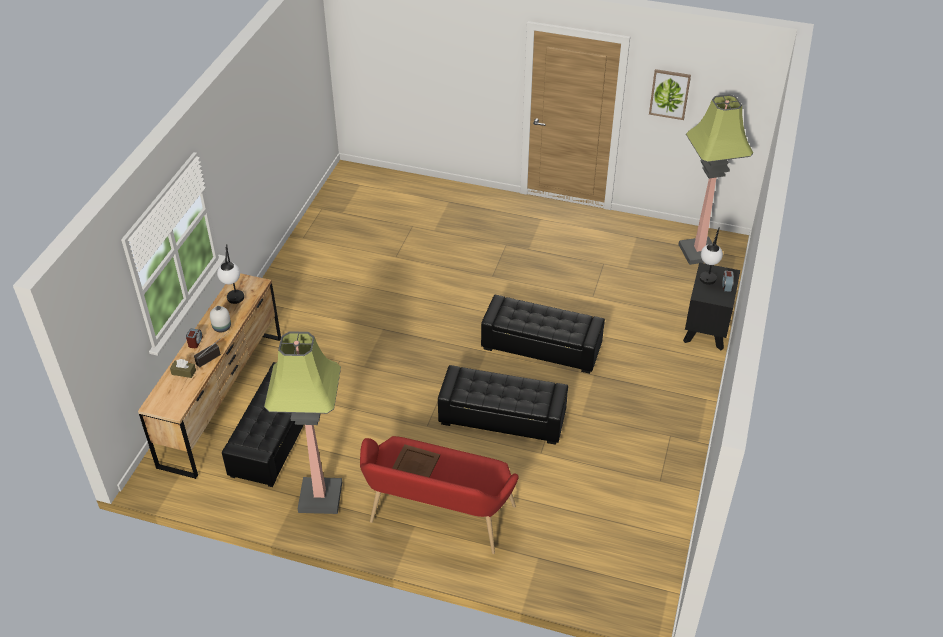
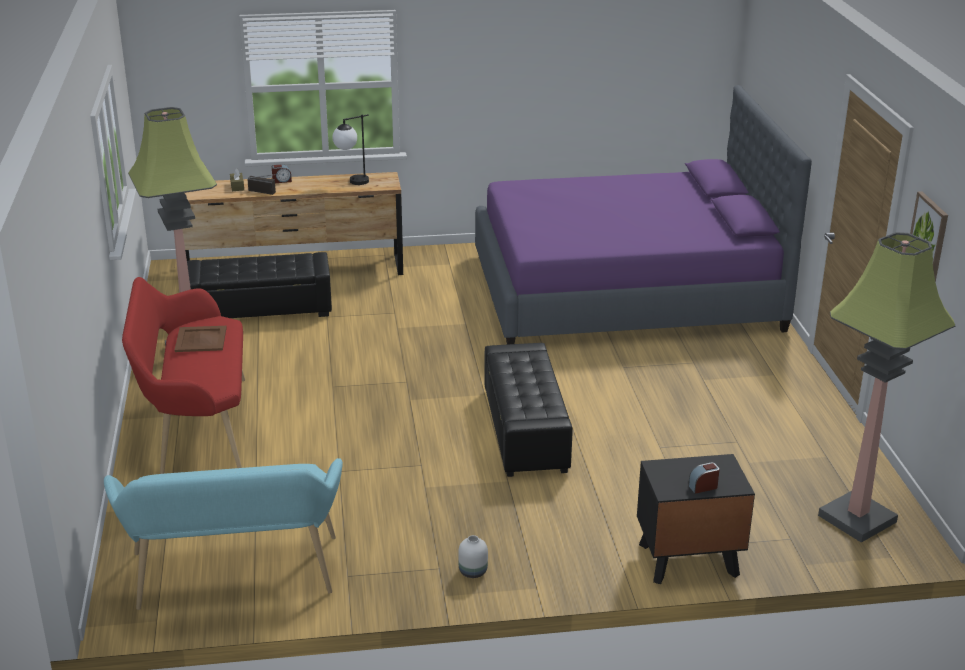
camera: 65 degrees right, 15 degrees down
(222, 328) = (310, 186): white vase -> white vase (472, 572)
(395, 238) = (625, 292): none -> purple bed
(502, 418) = (379, 431): black ottoman -> none
(640, 539) = (235, 579): none -> turquoise bench
(706, 283) = (690, 468): table lamp -> none

